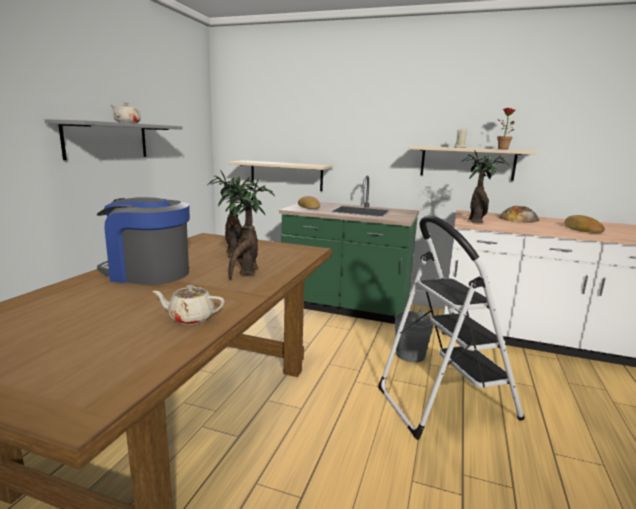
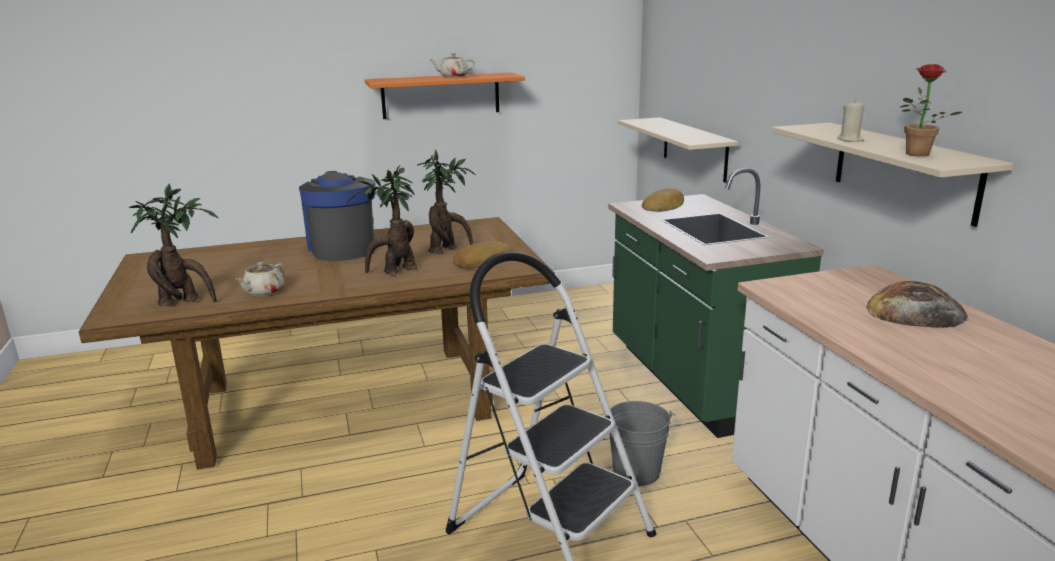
camera: 55 degrees right, 5 degrees up
(107, 140) = (441, 95): grey shelf -> orange shelf
(190, 318) = (263, 292): beige teapot -> beige teapot turned 120 degrees counterclockwise
(476, 221) = (790, 290): potted plant -> potted plant (184, 302)
(581, 229) = (950, 368): bread -> bread (482, 261)

